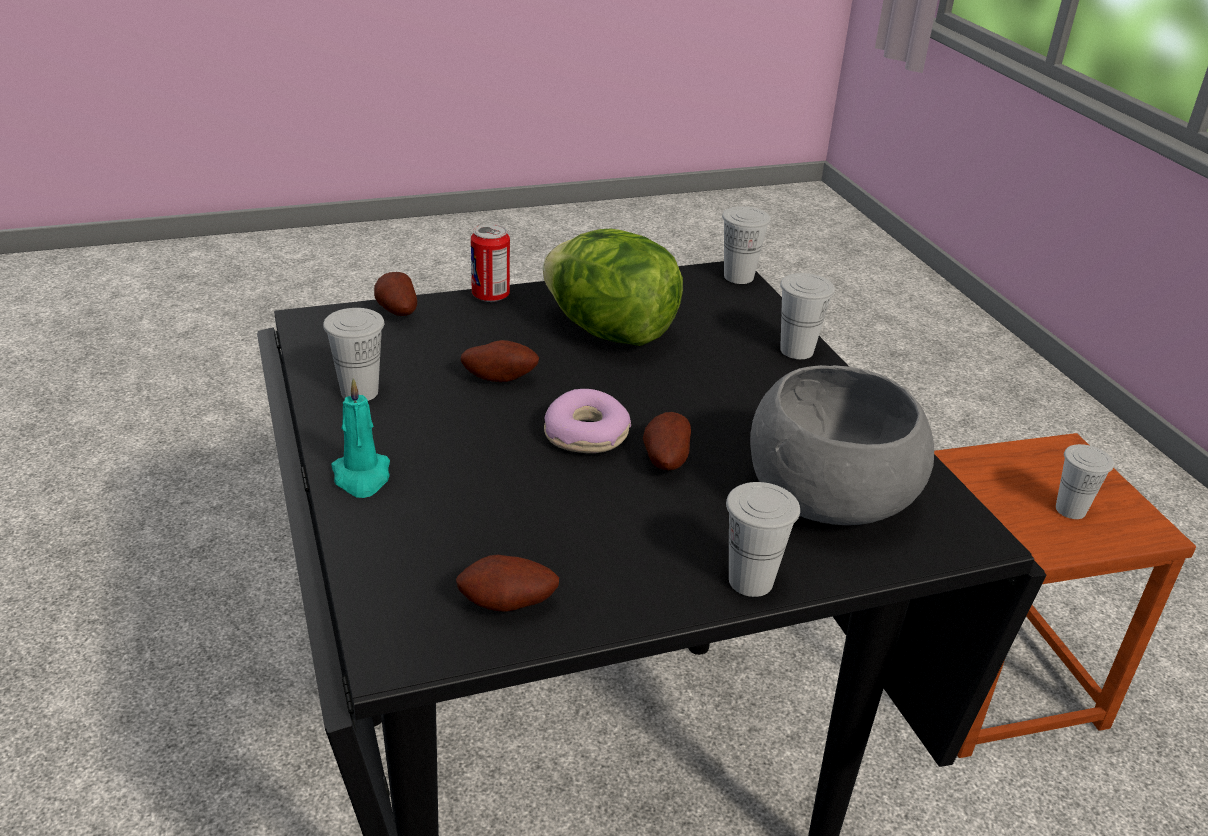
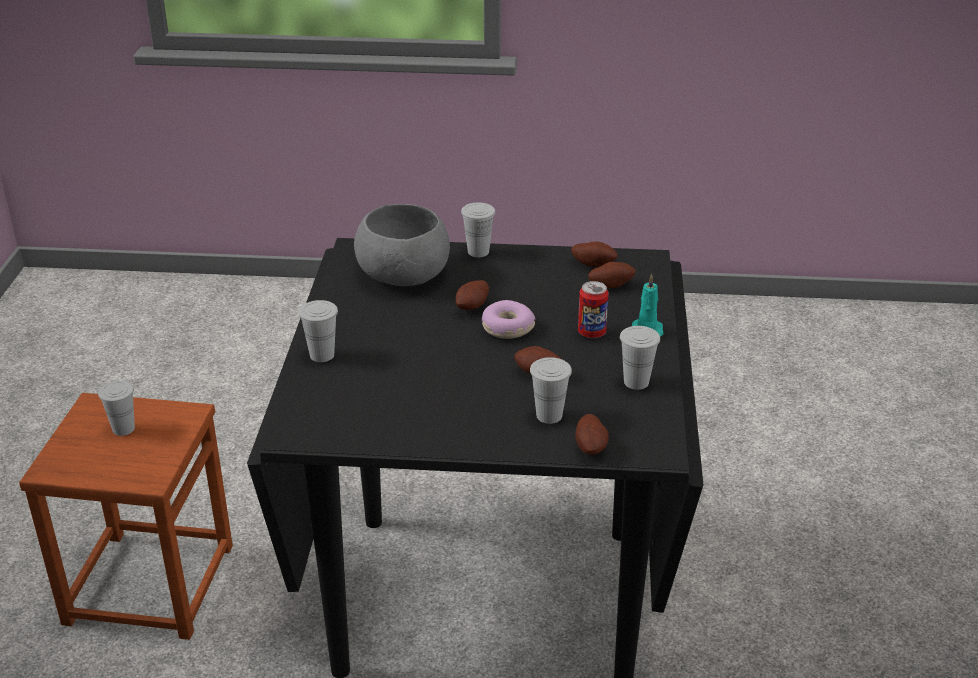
camera: 155 degrees left, 0 degrees up
(454, 558) = (610, 285): none -> potato
(490, 296) = (508, 448): can -> can (591, 333)
(610, 332) = (439, 395): lettuce -> none
(738, 277) = (289, 428): white cup -> white cup (549, 415)

